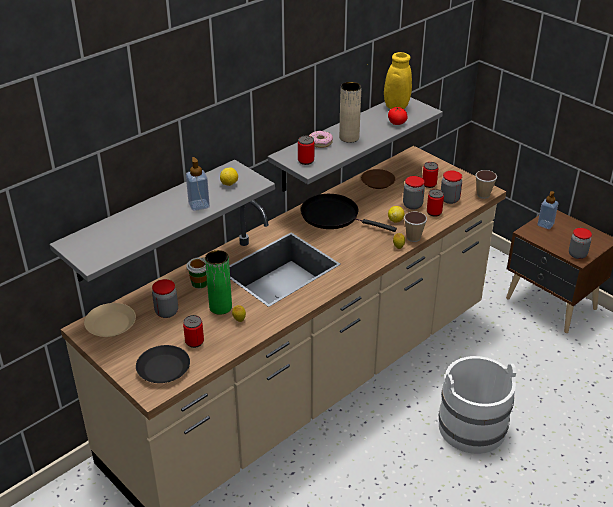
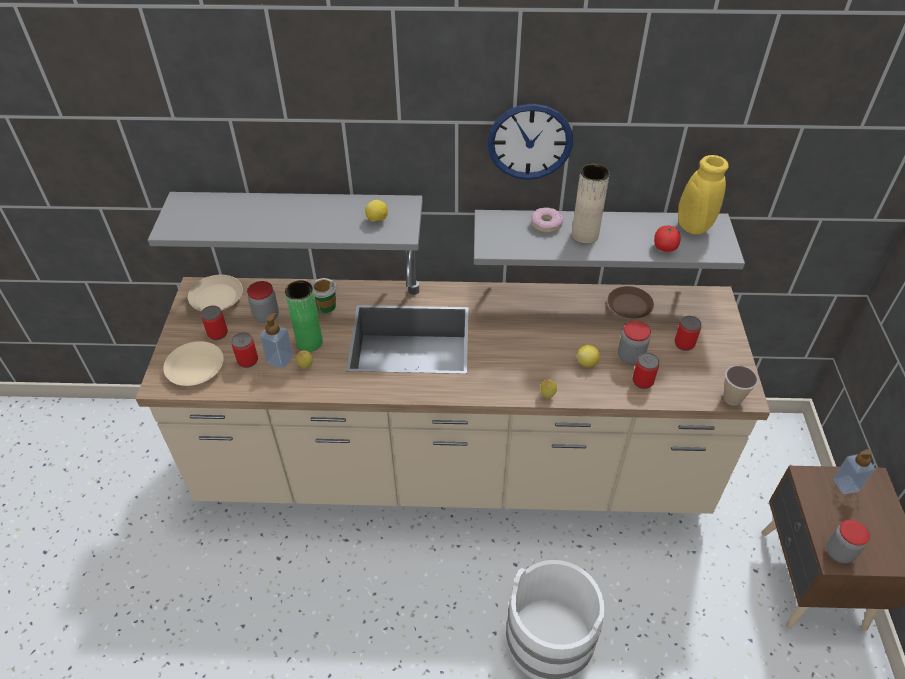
camera: 45 degrees right, 10 degrees up
(163, 369) = (195, 368): black plate -> beige plate
(199, 205) = (321, 226): soap dispenser -> soap dispenser (280, 359)
(296, 86) = (530, 142): none -> wall clock
(306, 161) = (501, 236): can -> can (217, 333)
(334, 216) = (531, 316): black frying pan -> none
(413, 238) = (578, 396): cup -> none
(449, 199) = (683, 377): jar -> none

